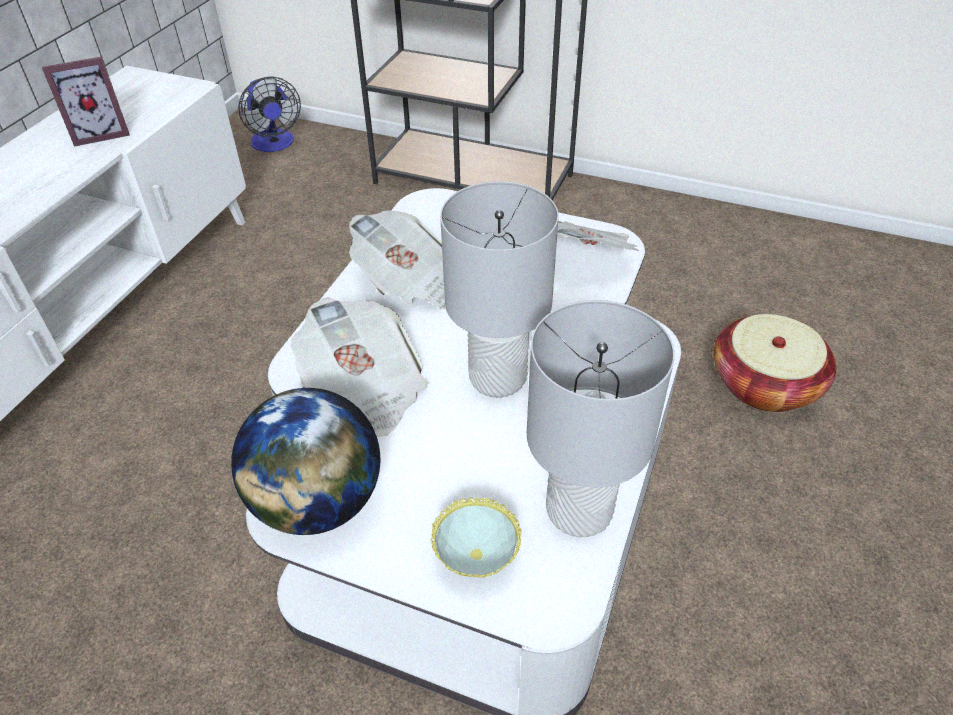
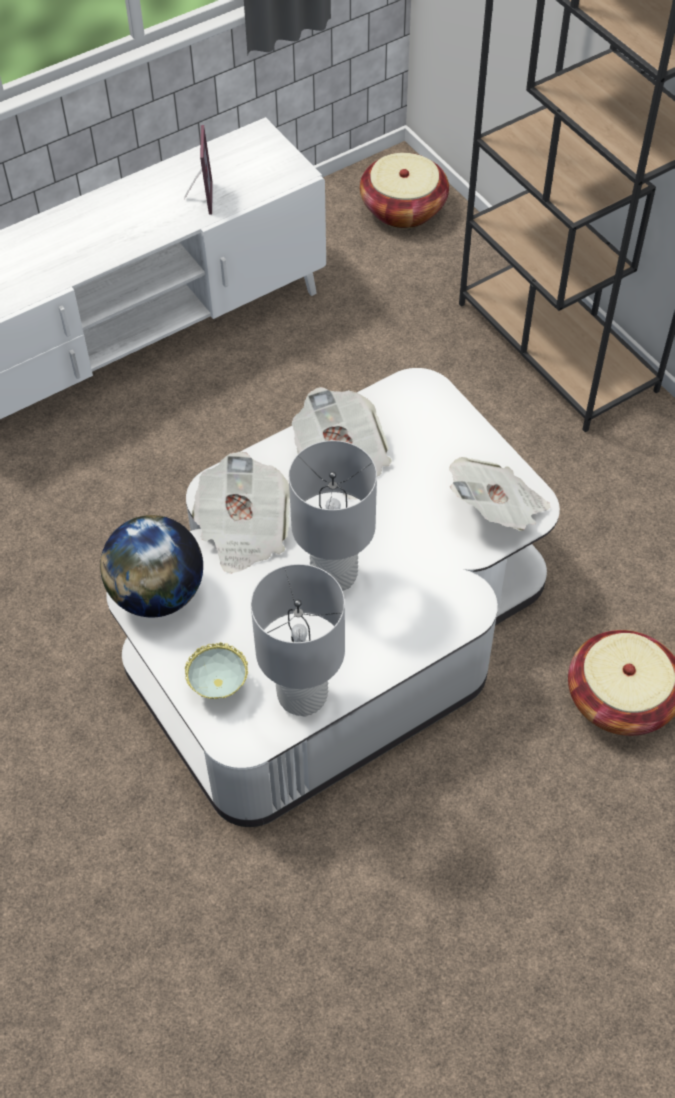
camera: 35 degrees right, 10 degrees up
(101, 133) = (198, 198): picture frame -> picture frame turned 105 degrees counterclockwise
(275, 144) = (403, 209): fan -> basket

